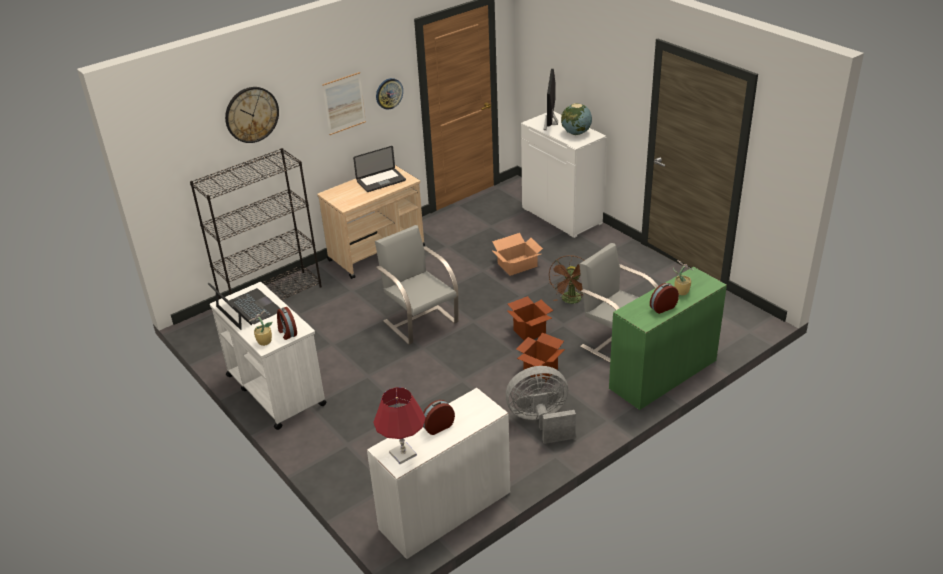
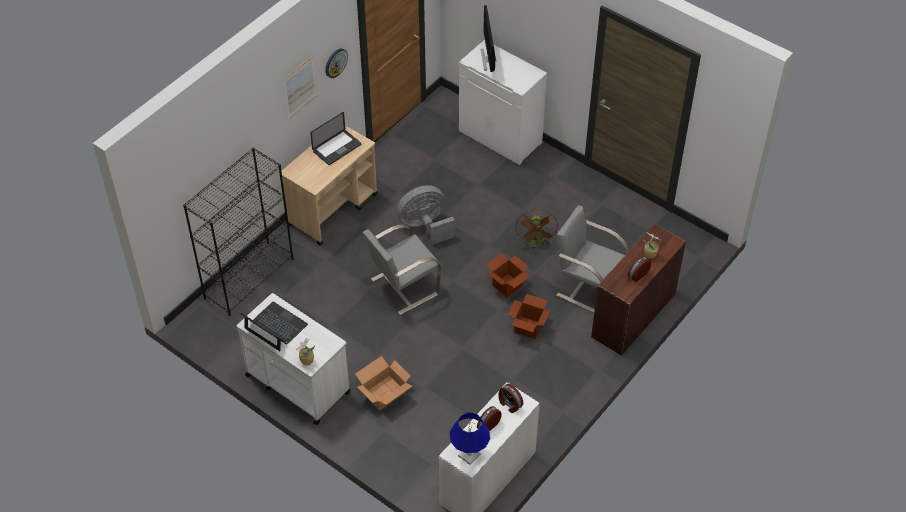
camera: 15 degrees left, 15 degrees up
(251, 114) = (228, 128): wall clock -> none
(287, 333) = (323, 348): alarm clock -> alarm clock (509, 404)
(403, 454) = (469, 455): red table lamp -> blue table lamp
(420, 321) = (403, 287): grey chair -> grey chair turned 75 degrees counterclockwise
(518, 265) = (475, 207): cardboard box -> cardboard box (385, 393)
(541, 422) = (542, 380): grey fan -> grey fan (425, 226)
(576, 133) = (517, 72): globe -> none
(662, 374) = (632, 315): green desk -> brown desk

